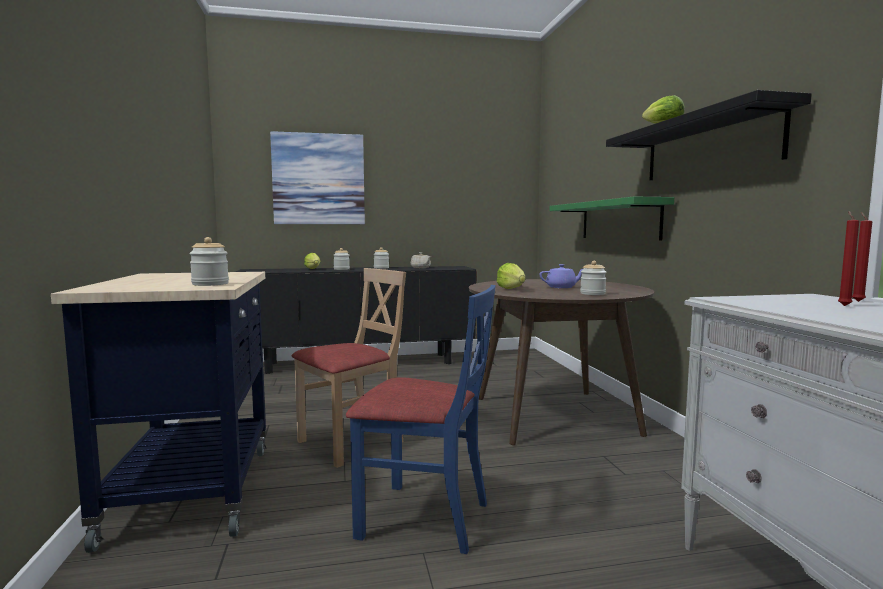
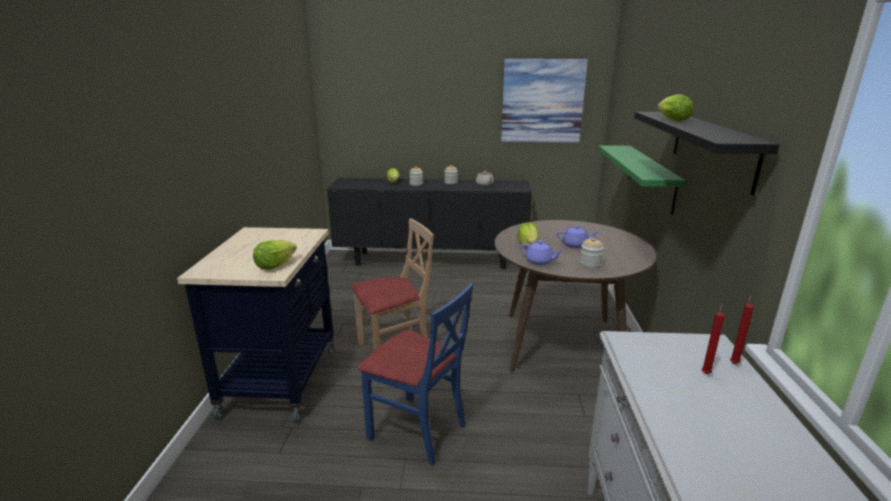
camera: 15 degrees right, 15 degrees up
(210, 284) = (275, 265): jar -> lettuce
(318, 179) = (399, 102): picture -> picture (542, 101)
(537, 294) = (539, 261): none -> purple teapot

